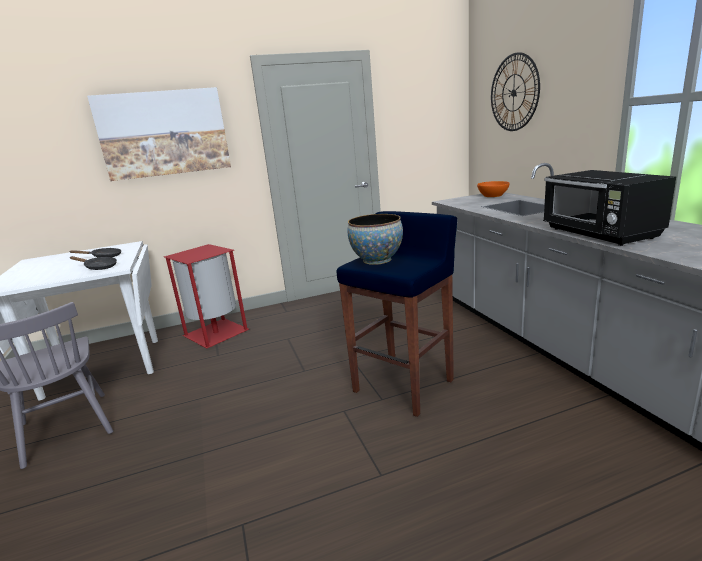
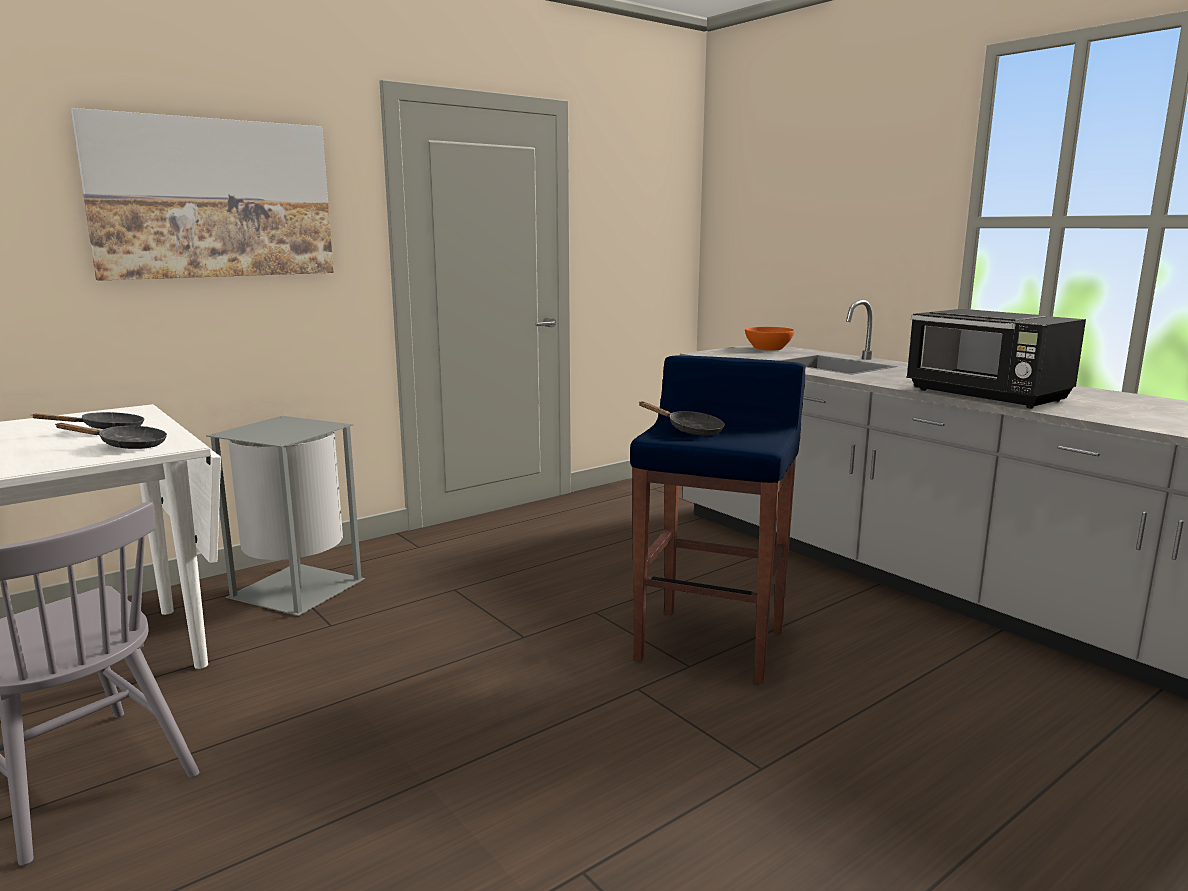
camera: 20 degrees left, 5 degrees down
(216, 332) = (297, 588): red trash can -> grey trash can
(377, 260) = (690, 430): bowl -> black frying pan
(514, 93) = (788, 195): wall clock -> none

